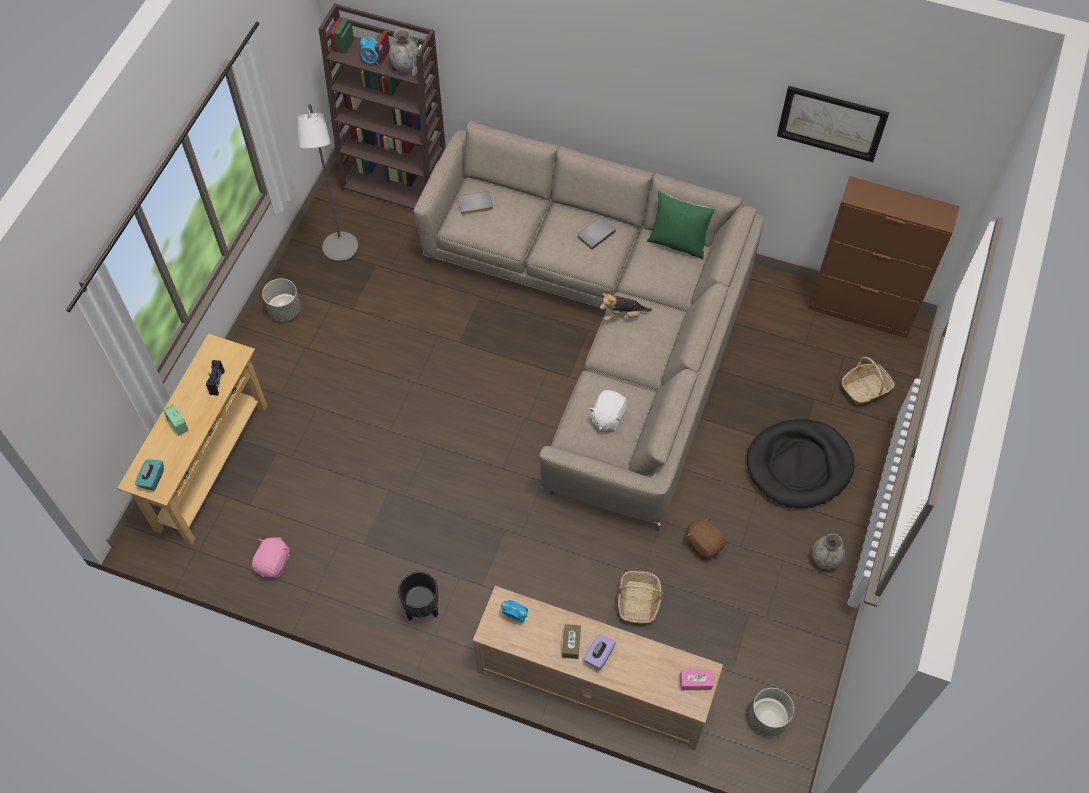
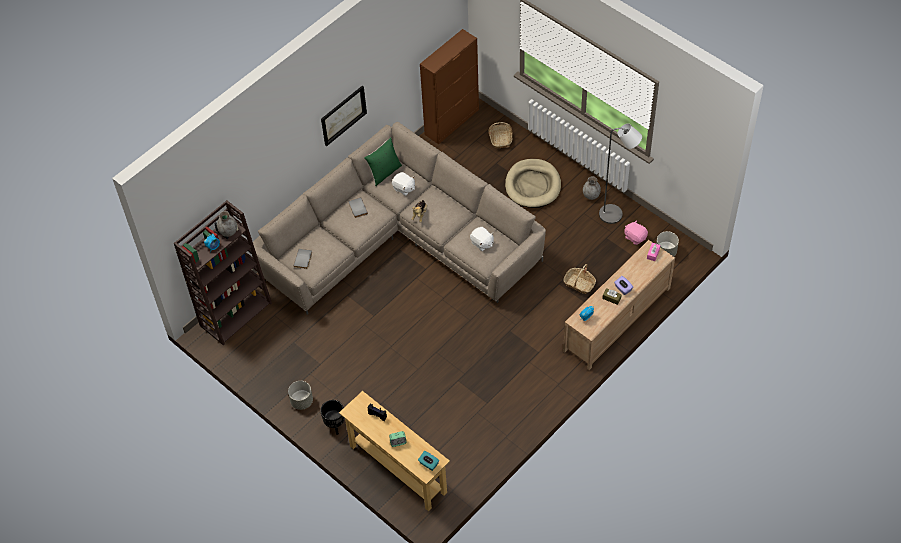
camera: 65 degrees left, 5 degrees down
(273, 563) = (479, 452): pink plush toy -> pink plush toy (635, 237)
(341, 253) = (274, 359): grey floor lamp -> grey floor lamp (615, 215)
(421, 610) = (541, 385): black planter -> black planter (335, 426)
(661, 277) = (404, 188): none -> white plush toy
(703, 544) = (559, 243): brown plush toy -> none
(799, 466) = (533, 185): black dog bed -> beige dog bed
(831, 123) = (403, 48): picture -> picture (343, 115)

